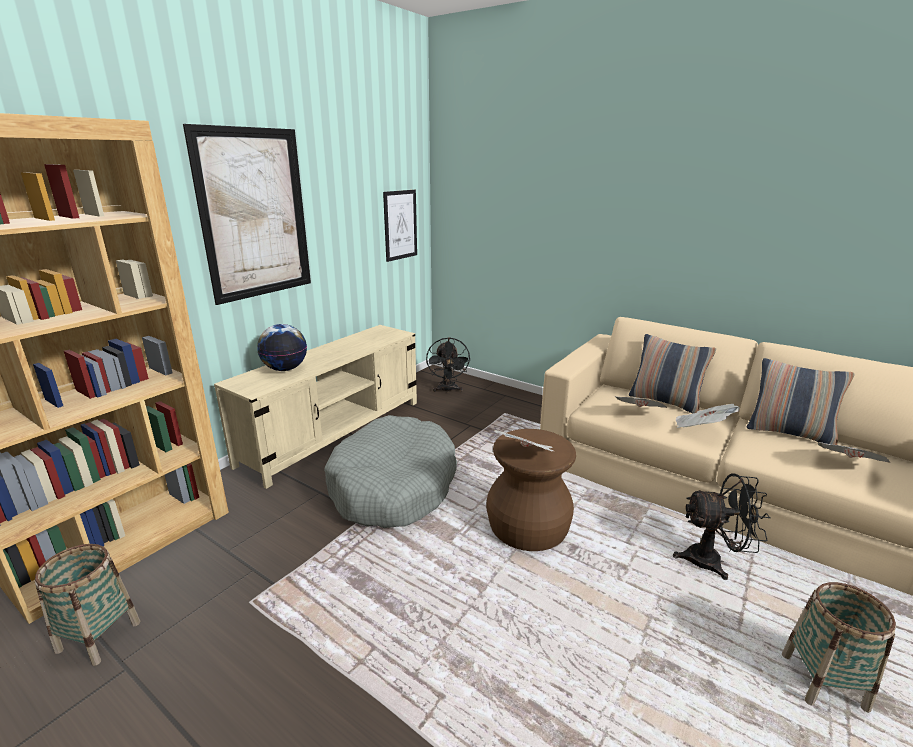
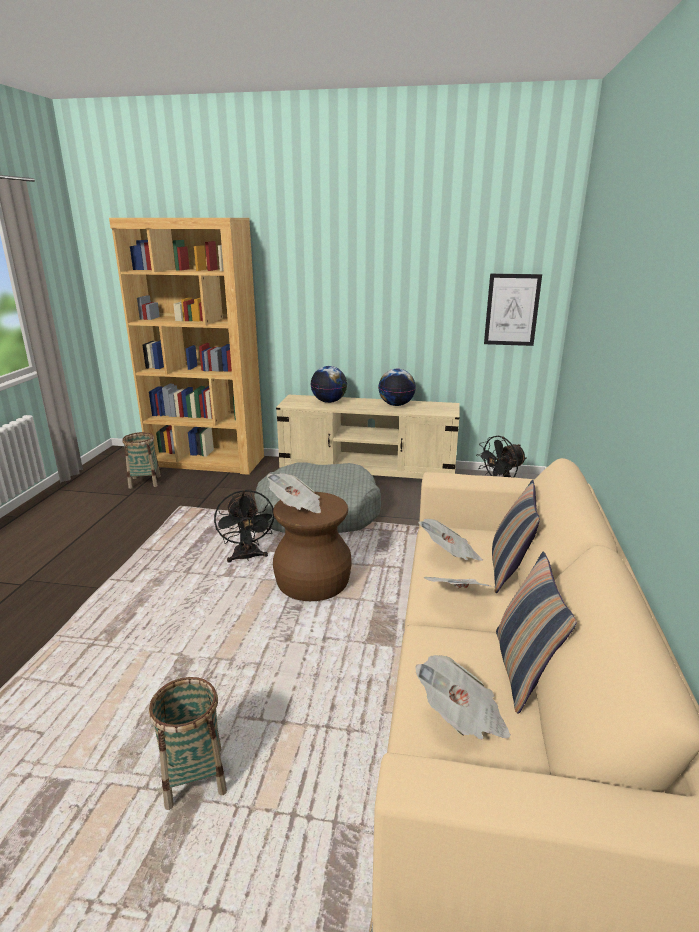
camera: 65 degrees right, 0 degrees up
(255, 214) = (342, 281): picture -> none
(348, 345) = (396, 405): none -> globe
(713, 561) = (333, 699): black fan -> black fan (247, 557)

